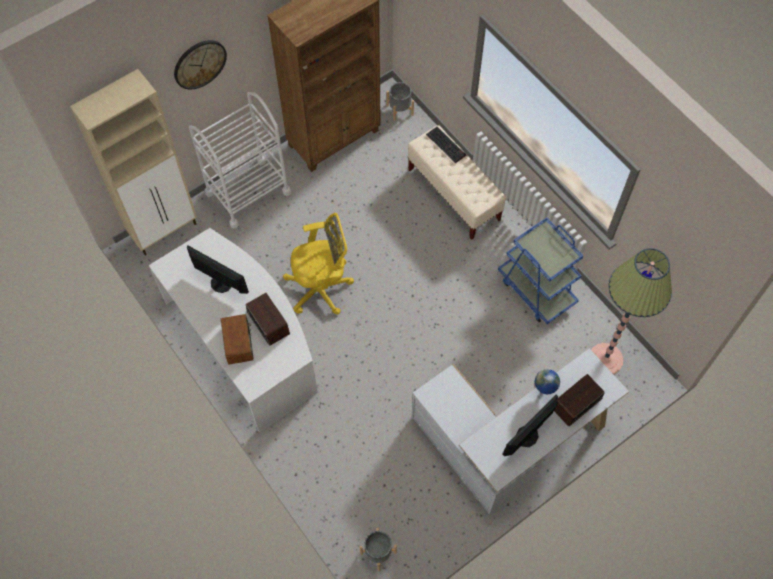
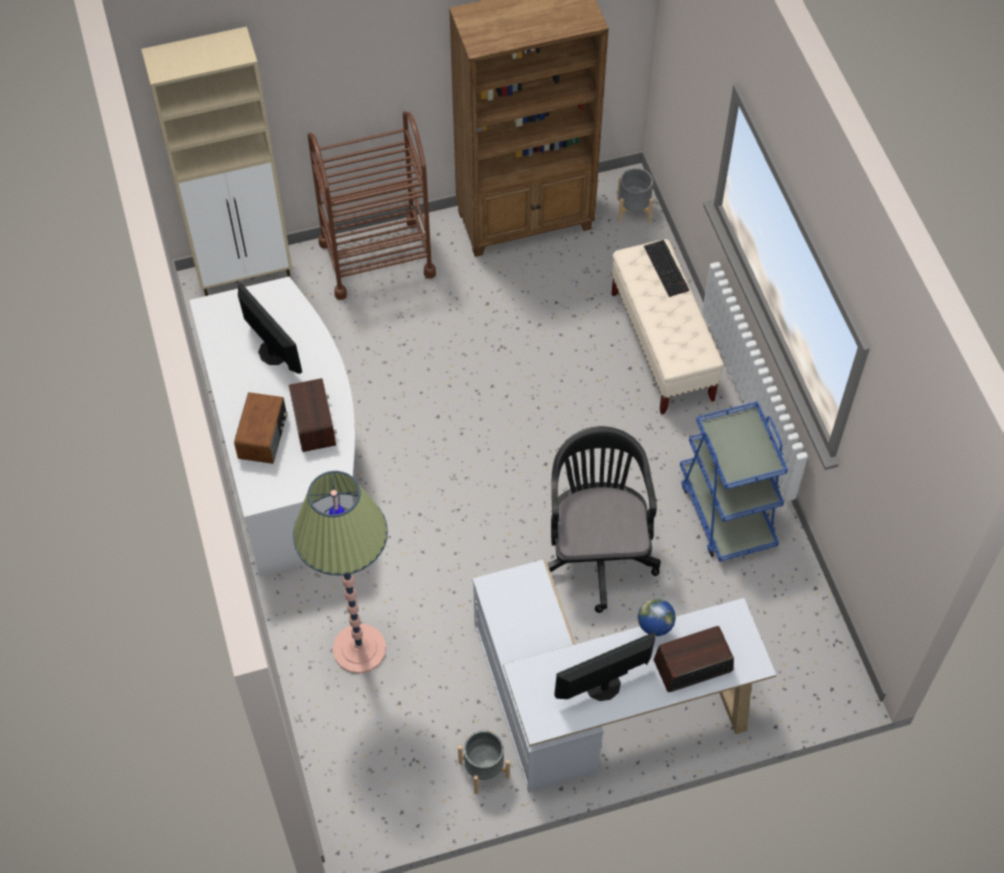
camera: 20 degrees right, 5 degrees down
(199, 64) = (339, 48): wall clock -> none
(248, 192) = (377, 258): white cart -> brown cart
(321, 289) = (423, 415): yellow office chair -> none
(378, 553) = (353, 789): grey planter -> grey planter (484, 770)
(467, 341) = (597, 550): none -> black office chair
(605, 359) = (787, 639): floor lamp -> floor lamp (359, 649)

